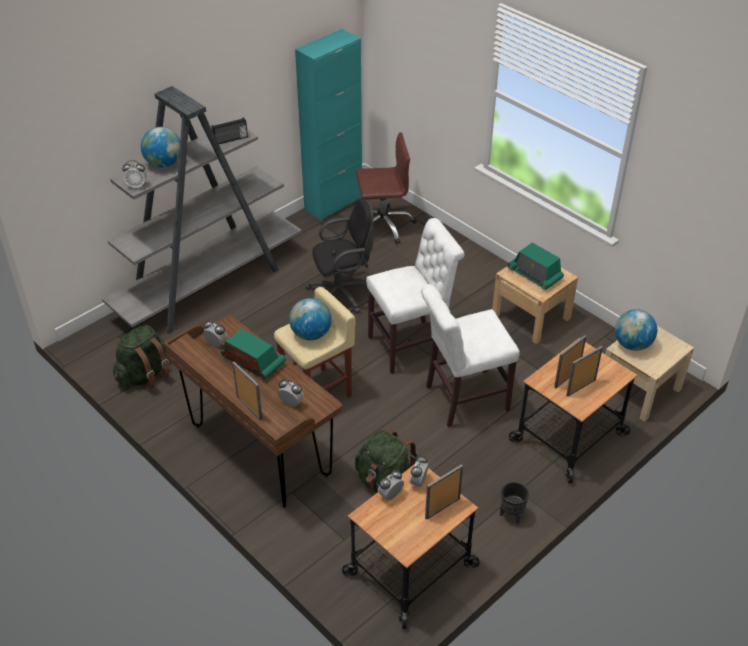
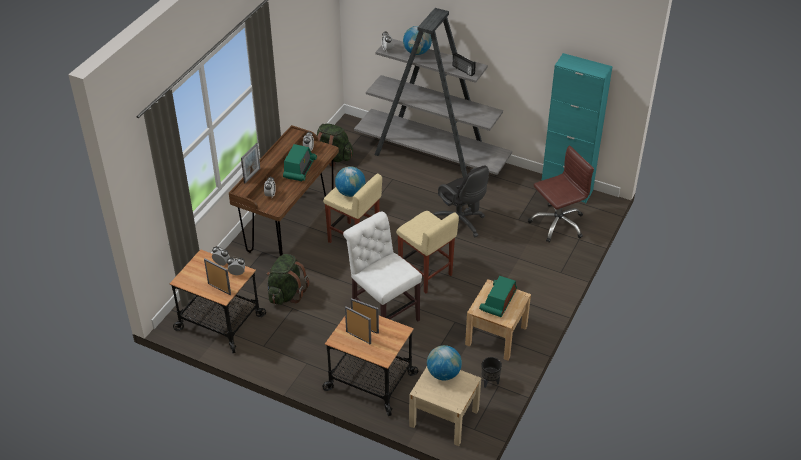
camera: 70 degrees right, 0 degrees up
(382, 225) = (557, 224): brown office chair -> brown office chair turned 90 degrees counterclockwise
(412, 345) = (425, 274): white chair -> beige stool
(511, 515) = (283, 363): black planter -> black planter (489, 382)

